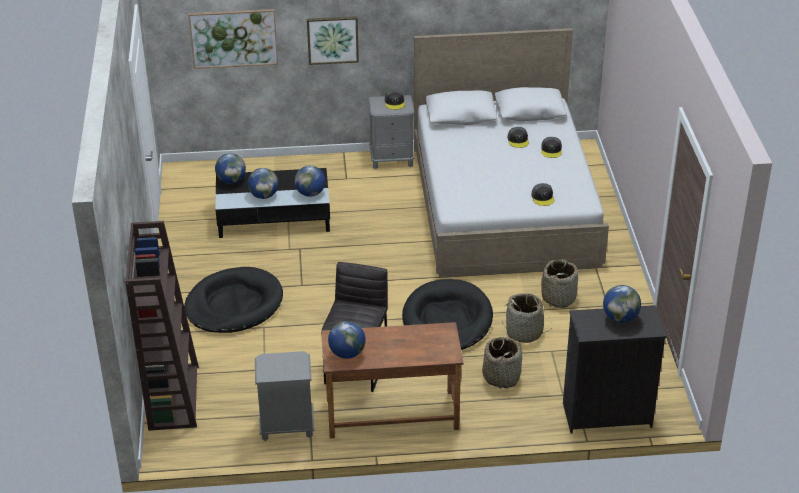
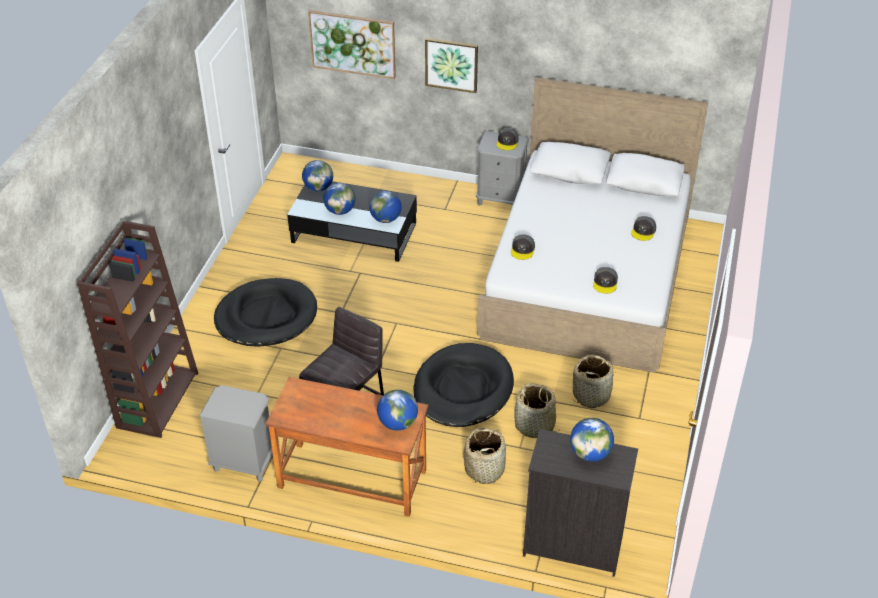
camera: 20 degrees right, 5 degrees up
(347, 353) = (299, 410): globe -> globe (398, 423)
(518, 140) = (614, 212): grey cap -> grey cap (523, 250)

